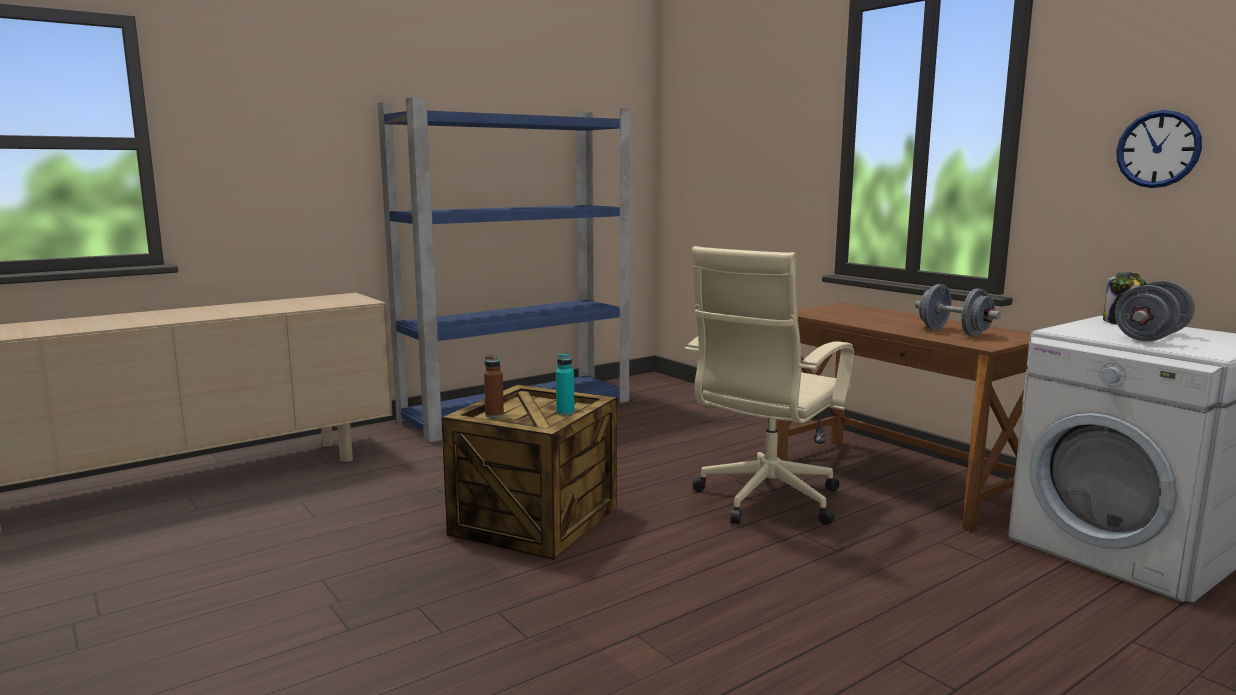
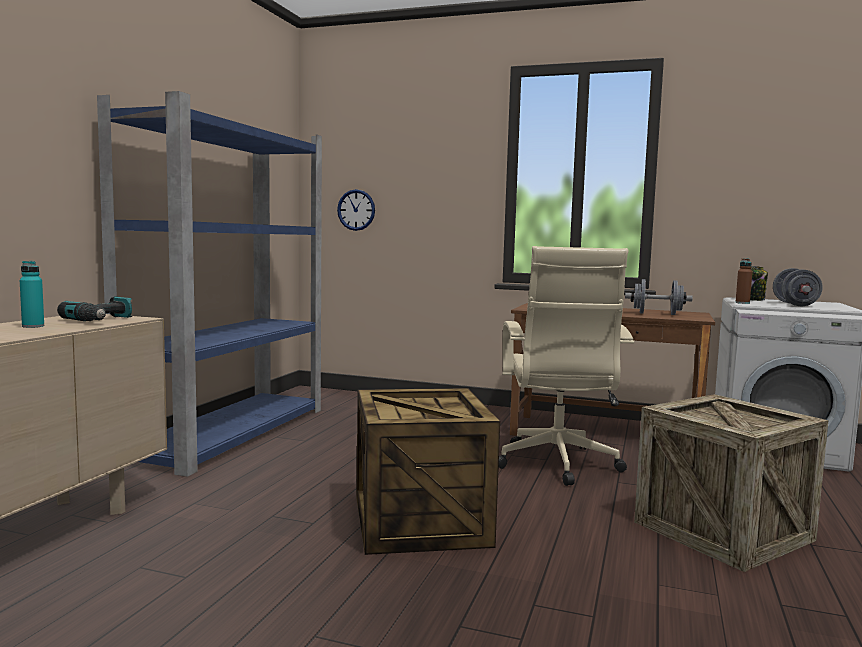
camera: 35 degrees left, 5 degrees down
(337, 302) = (102, 320): none -> power drill
(494, 415) = (396, 417): brown bottle -> brown bottle (742, 303)
(565, 413) = (450, 406): turquoise bottle -> turquoise bottle (33, 326)
(814, 613) = (723, 531): none -> crate
(1158, 149) = (755, 186): wall clock -> wall clock (356, 210)

